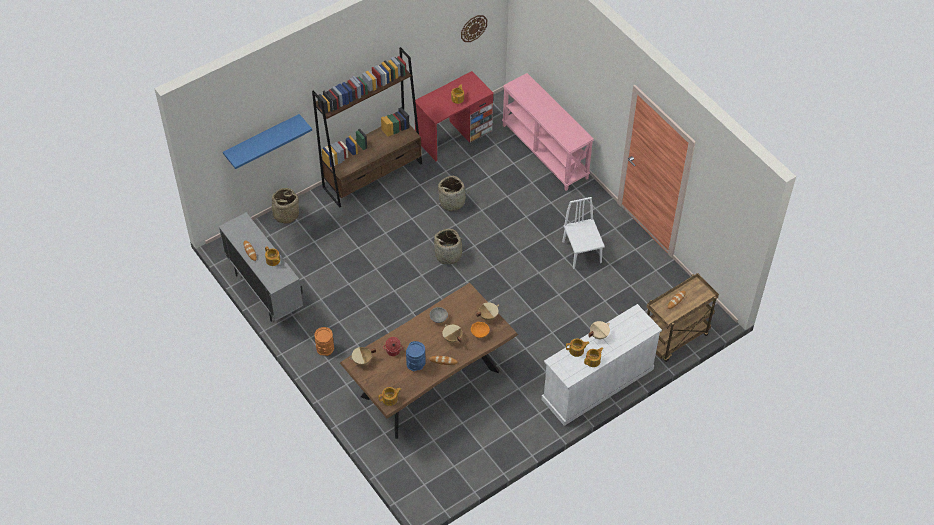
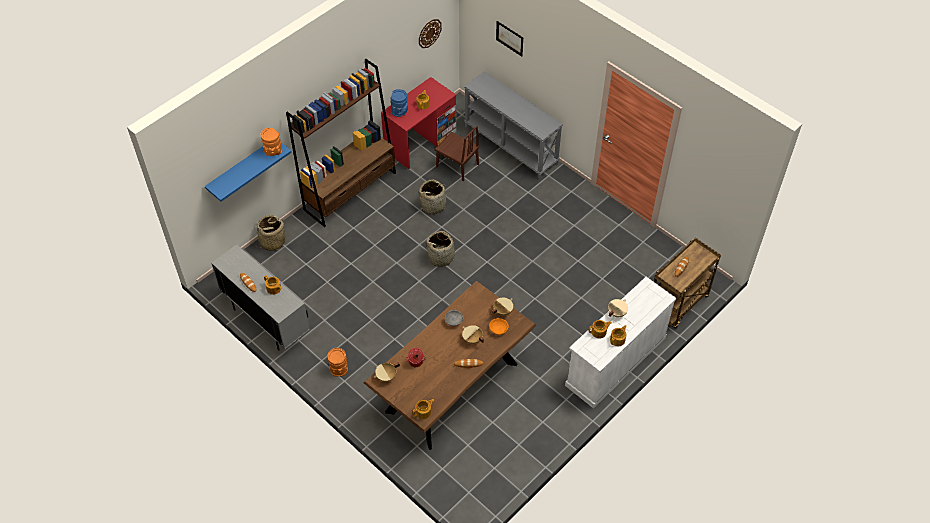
camera: 10 degrees left, 0 degrees up
(294, 127) = (273, 151): none -> orange vase
(416, 364) = (442, 371): blue vase -> blue vase (399, 111)
(485, 165) = (457, 165): none -> brown chair
(545, 151) = (511, 145): pink console table -> grey console table
(551, 45) = (509, 38): none -> picture
(582, 252) = (568, 235): white chair -> none

